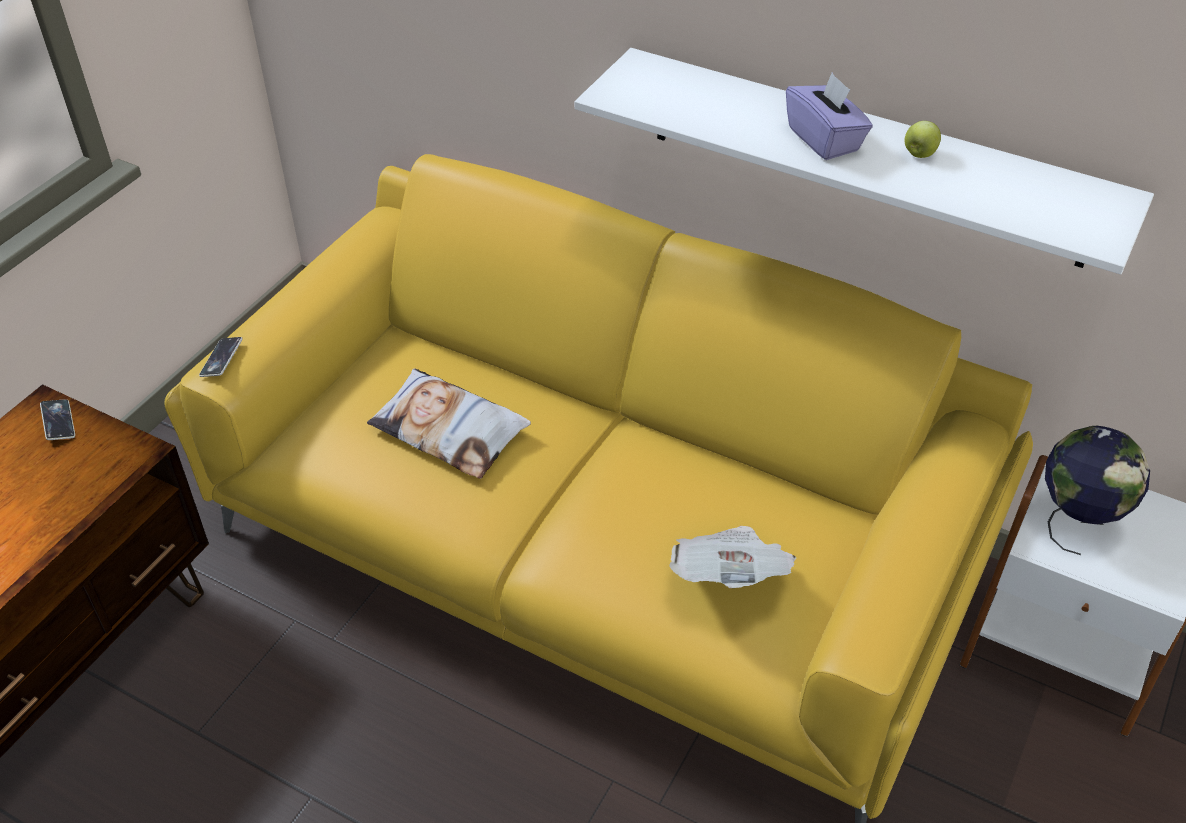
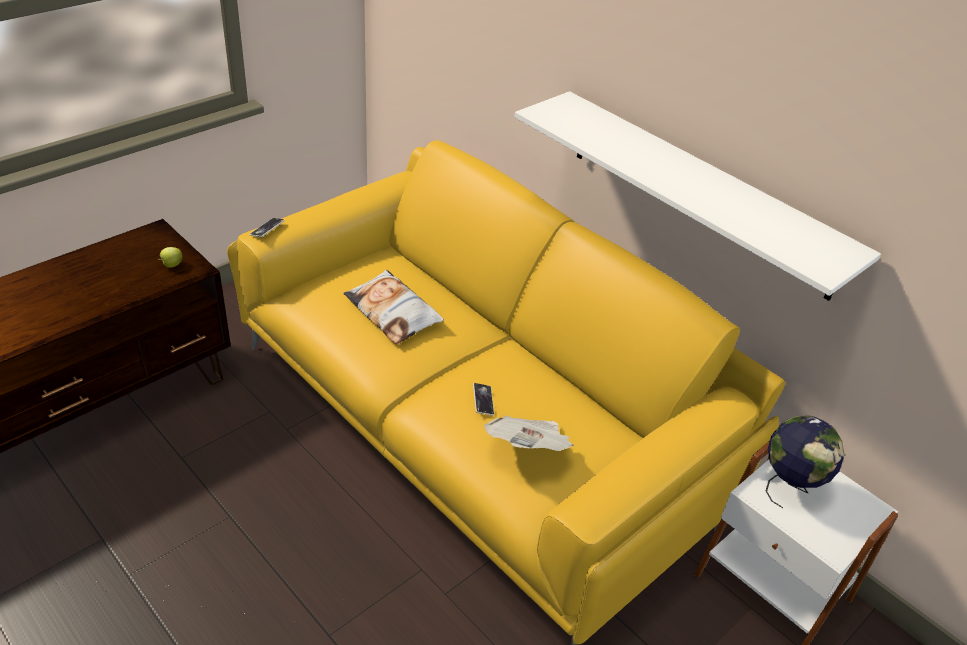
camera: 15 degrees right, 5 degrees down
(59, 422) = (161, 241): phone -> phone (483, 401)
(824, 139) = (665, 169): purple tissue box -> none
(919, 154) = (725, 192): apple -> apple (171, 265)

